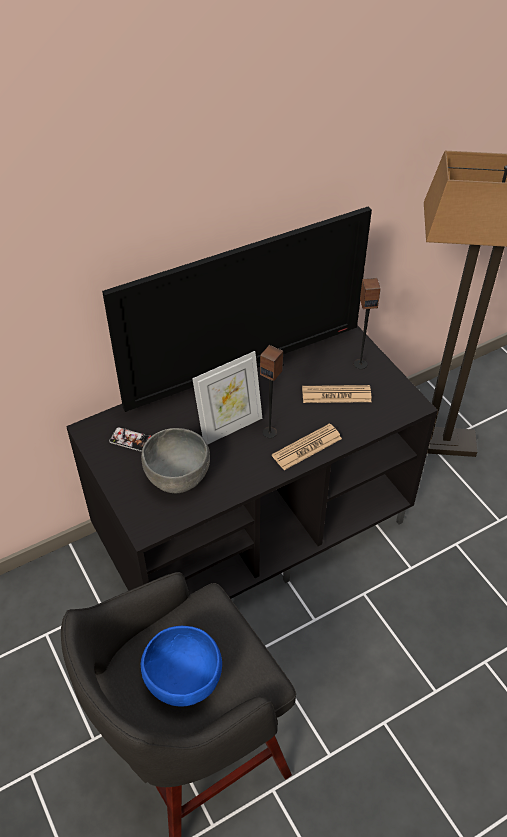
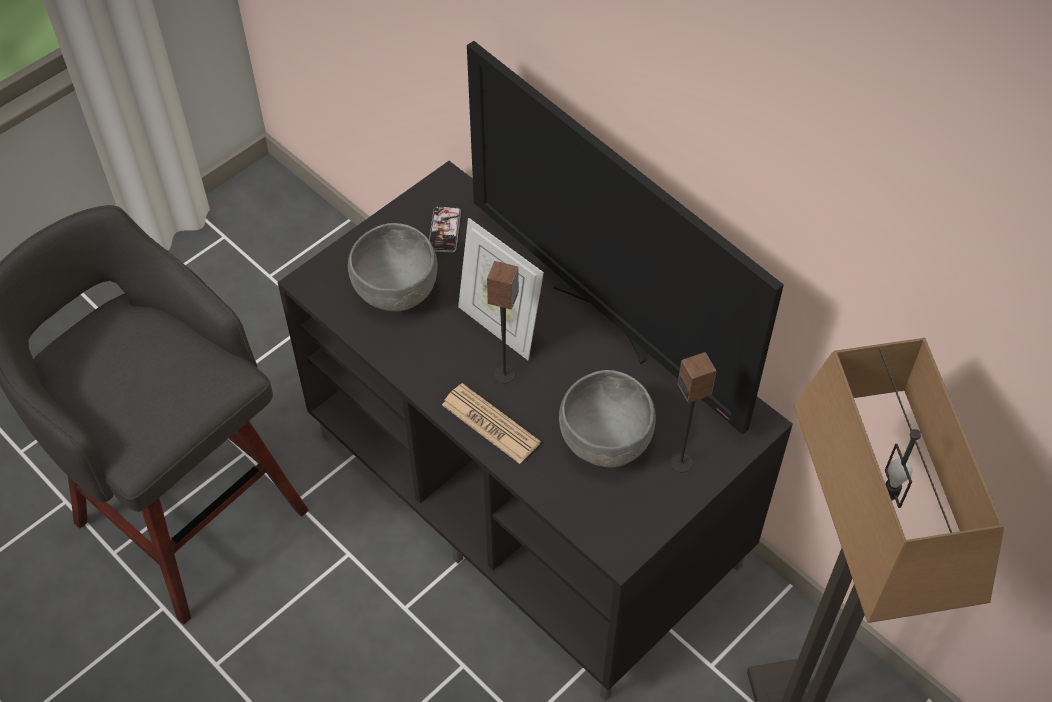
camera: 75 degrees right, 5 degrees up
(185, 681) = (119, 376): blue bowl -> none
(336, 395) = (604, 442): newspaper -> grey bowl

